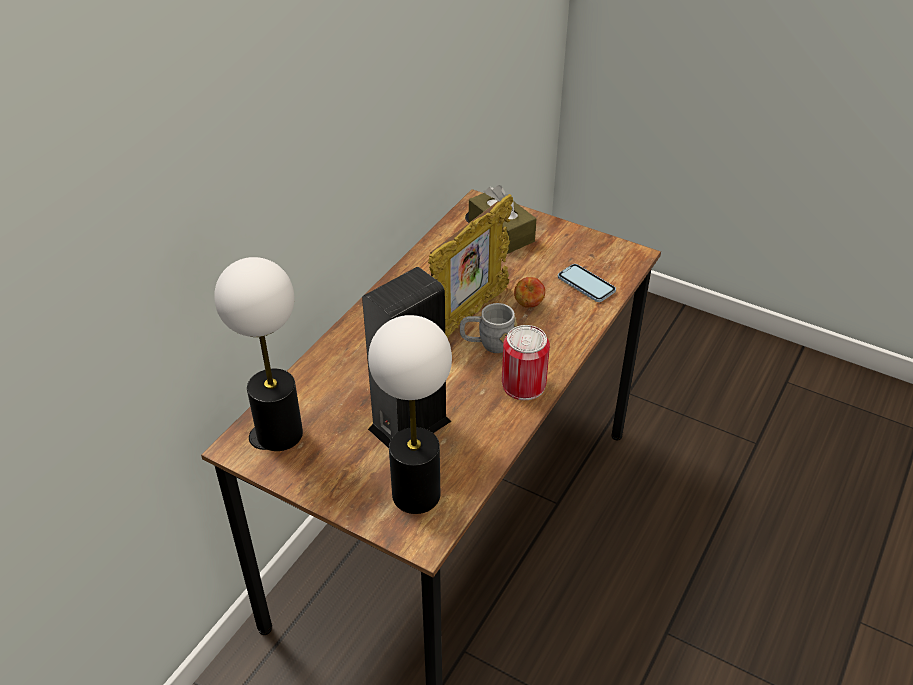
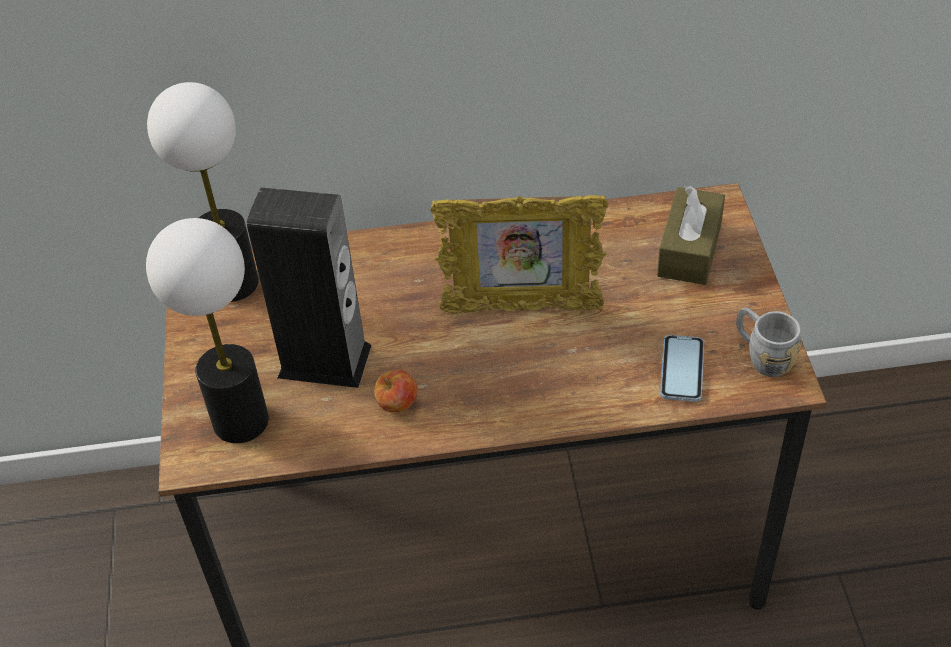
camera: 55 degrees right, 5 degrees up
(488, 344) = (496, 347): grey mug -> grey mug (762, 356)
(523, 385) = (463, 411): can -> none
(528, 304) = (593, 342): apple -> apple (398, 405)

